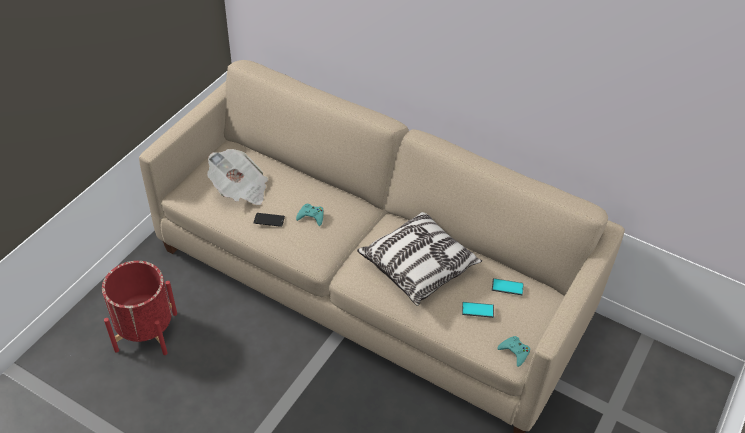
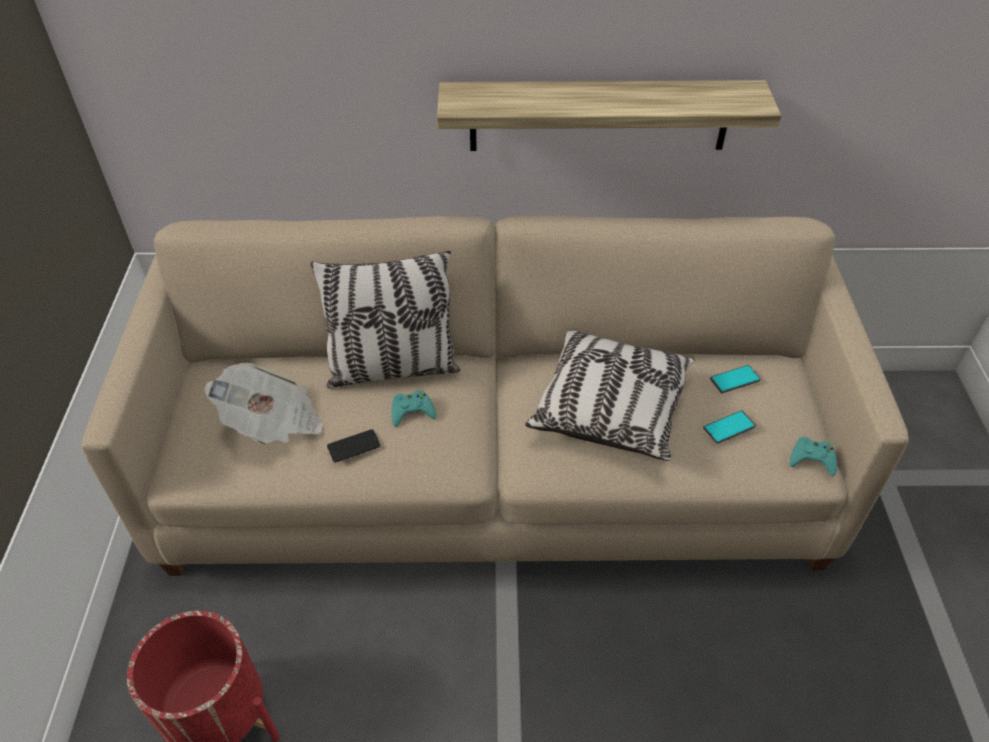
camera: 30 degrees left, 0 degrees up
(320, 190) = (393, 368): none -> pillow
(489, 90) = (599, 116): none -> shelf

